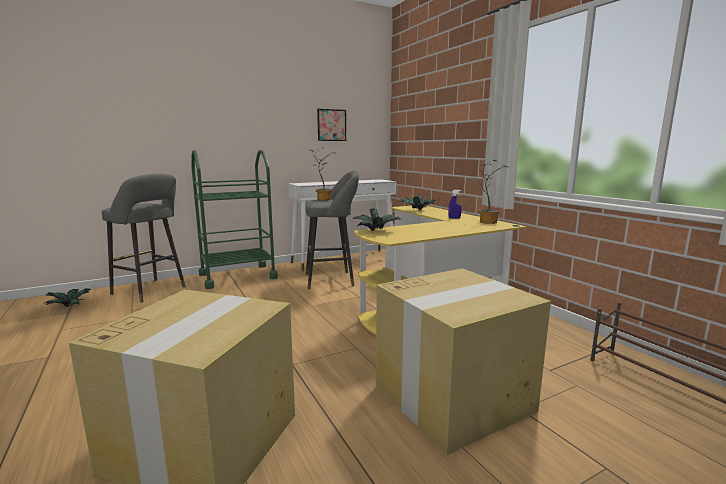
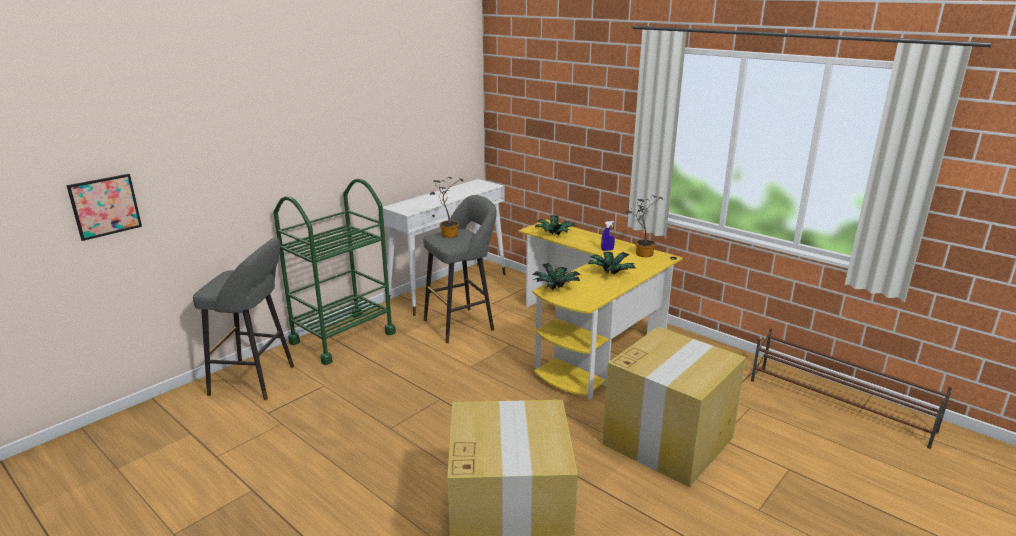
camera: 20 degrees left, 10 degrees up
(71, 306) = (179, 423): potted plant -> potted plant (610, 273)
(331, 125) = (422, 122): picture -> picture (105, 206)

